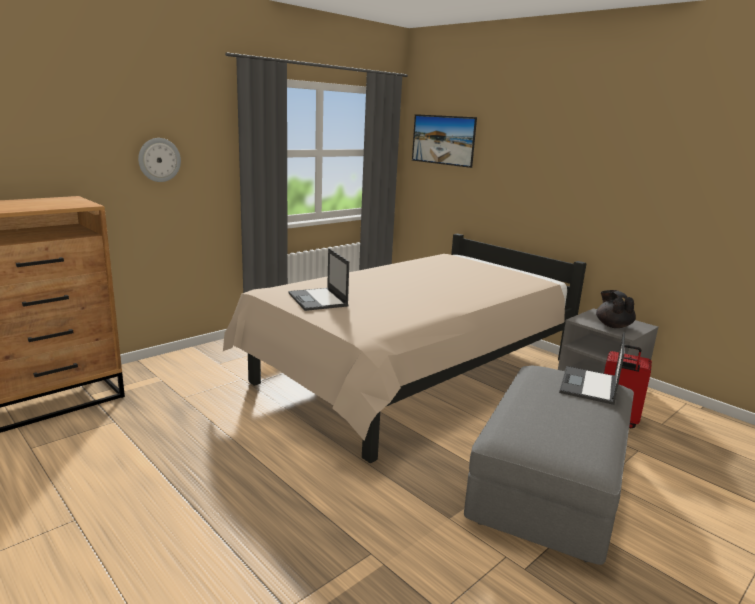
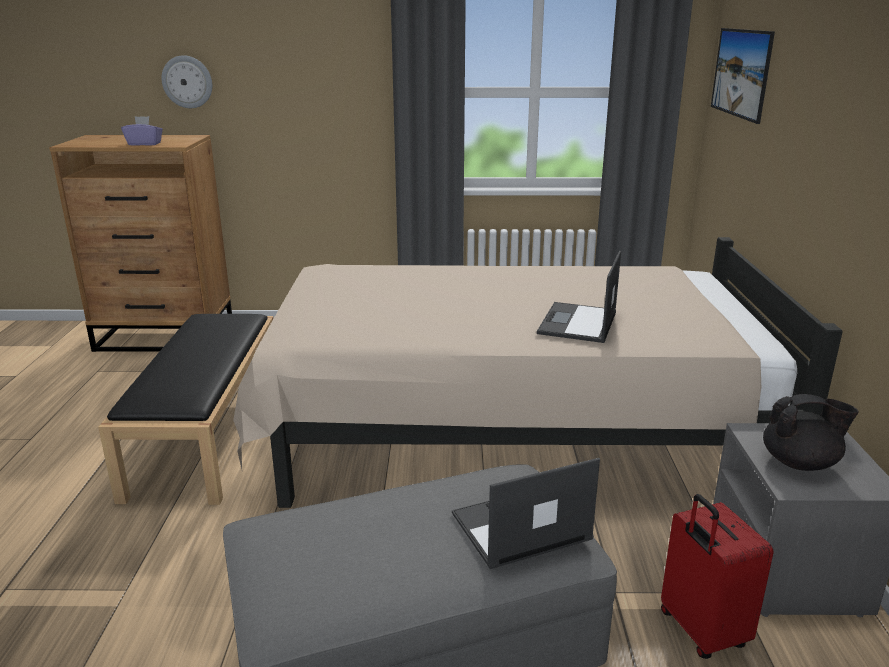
camera: 45 degrees right, 5 degrees up
(50, 206) = (144, 144): none -> purple tissue box
(159, 160) = (300, 98): wall clock -> wall clock (187, 82)
(235, 446) = (209, 432): none -> black bench
(318, 300) = (340, 290): laptop -> laptop (578, 323)
(613, 325) = (800, 463): black teapot -> black teapot turned 60 degrees clockwise

